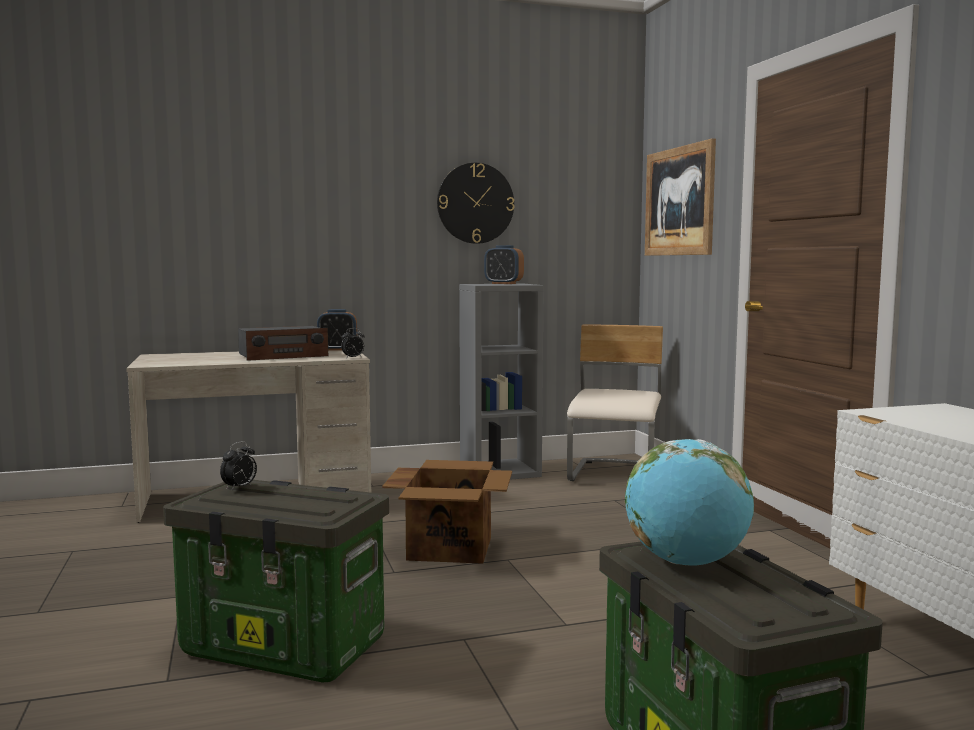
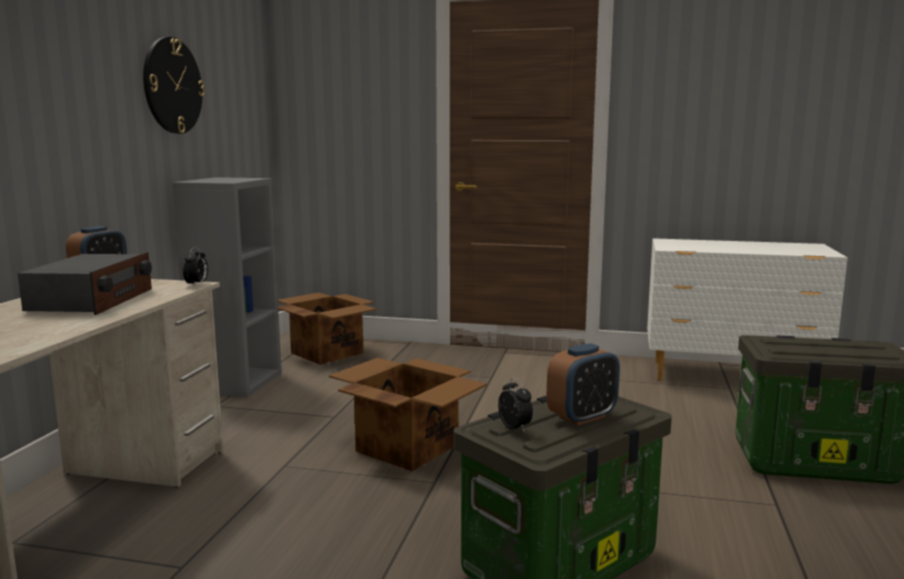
camera: 60 degrees left, 5 degrees up
(503, 283) = (218, 179): alarm clock -> alarm clock (582, 417)
(616, 475) = (327, 352): beige chair -> cardboard box
(679, 201) = (340, 94): picture -> none
(686, 563) = (805, 349): globe -> none

